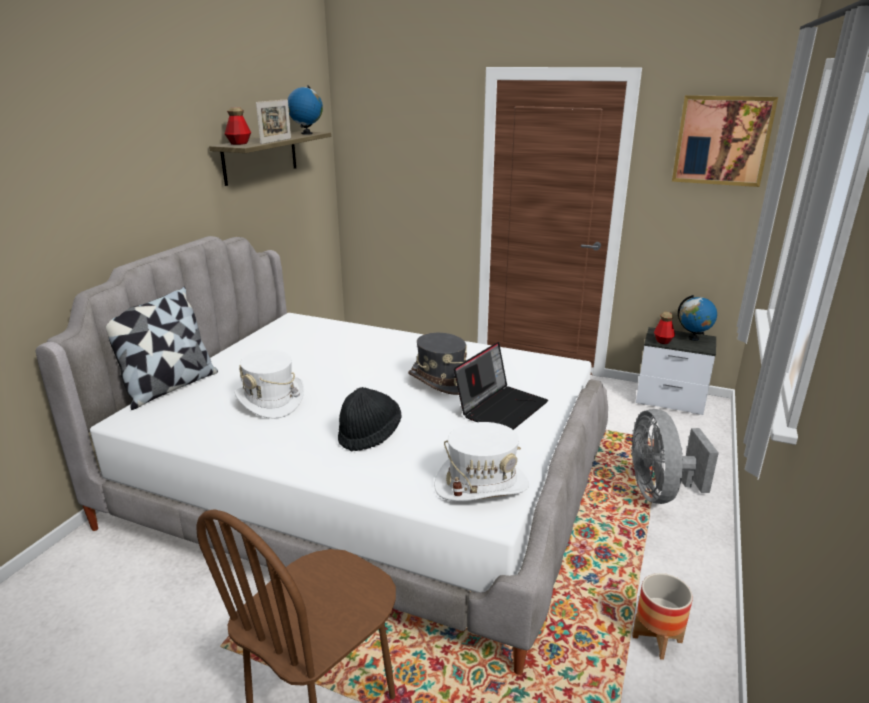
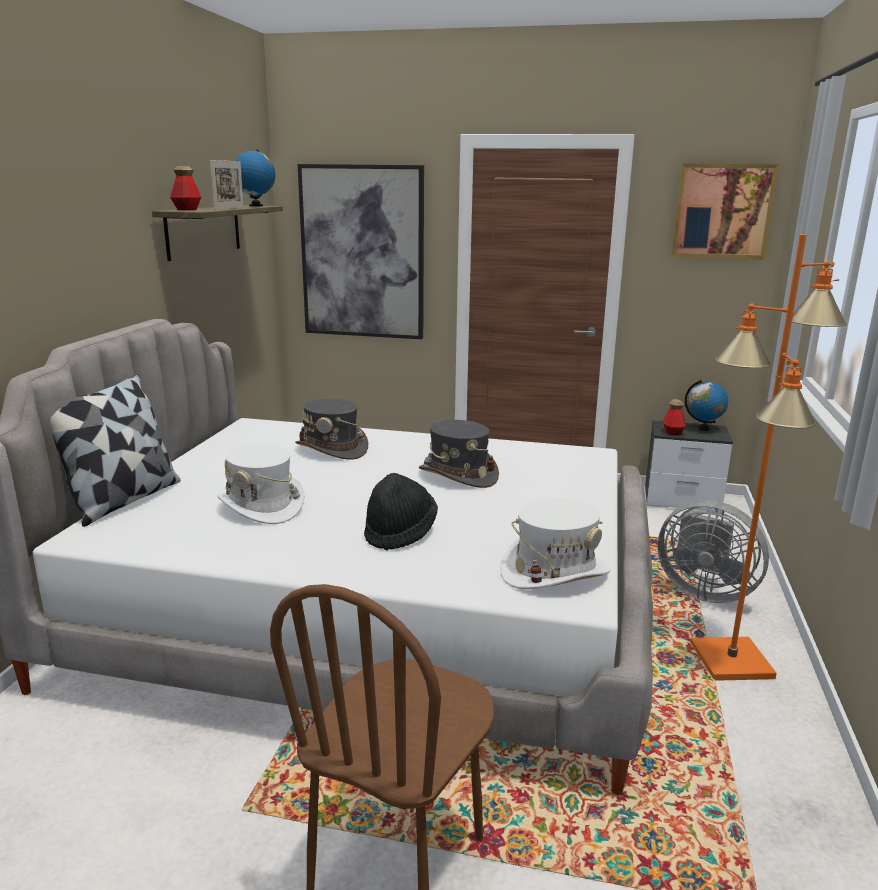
camera: 10 degrees left, 5 degrees down
(348, 348) = (332, 449): none -> grey hat
(403, 169) = (362, 252): none -> picture
(501, 407) = (539, 497): laptop -> none
(657, 639) = (756, 739): planter -> none
(659, 491) = (704, 591): grey fan -> grey fan turned 45 degrees counterclockwise
(662, 562) = (732, 661): none -> orange floor lamp

